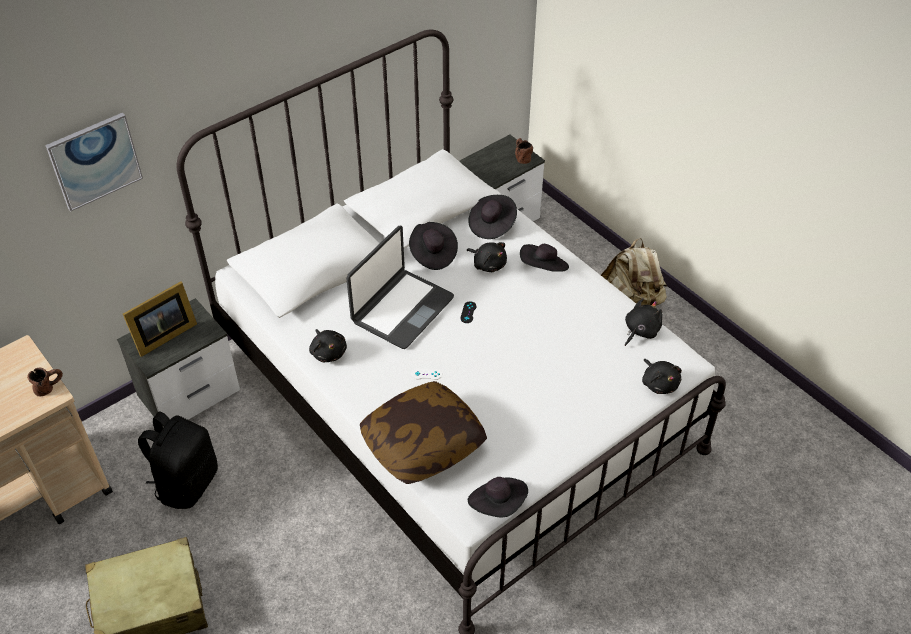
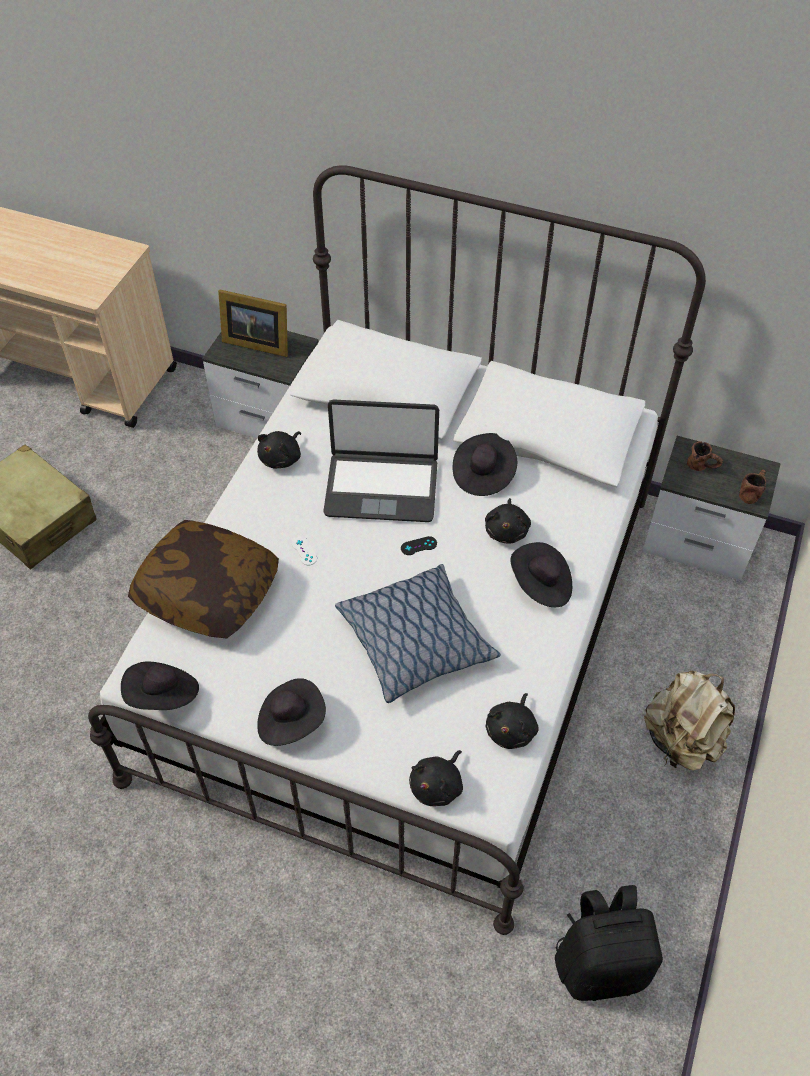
camera: 60 degrees right, 5 degrees up
(50, 387) = (99, 289): brown mug -> brown mug (703, 467)
(95, 161) = (243, 124): picture -> none
(186, 483) = (171, 472): black backpack -> black backpack (601, 963)
(492, 225) = (572, 505): black hat -> black hat (291, 721)
(545, 347) = (416, 641): none -> pillow
(640, 331) = (511, 729): black plush toy -> black plush toy turned 105 degrees clockwise

